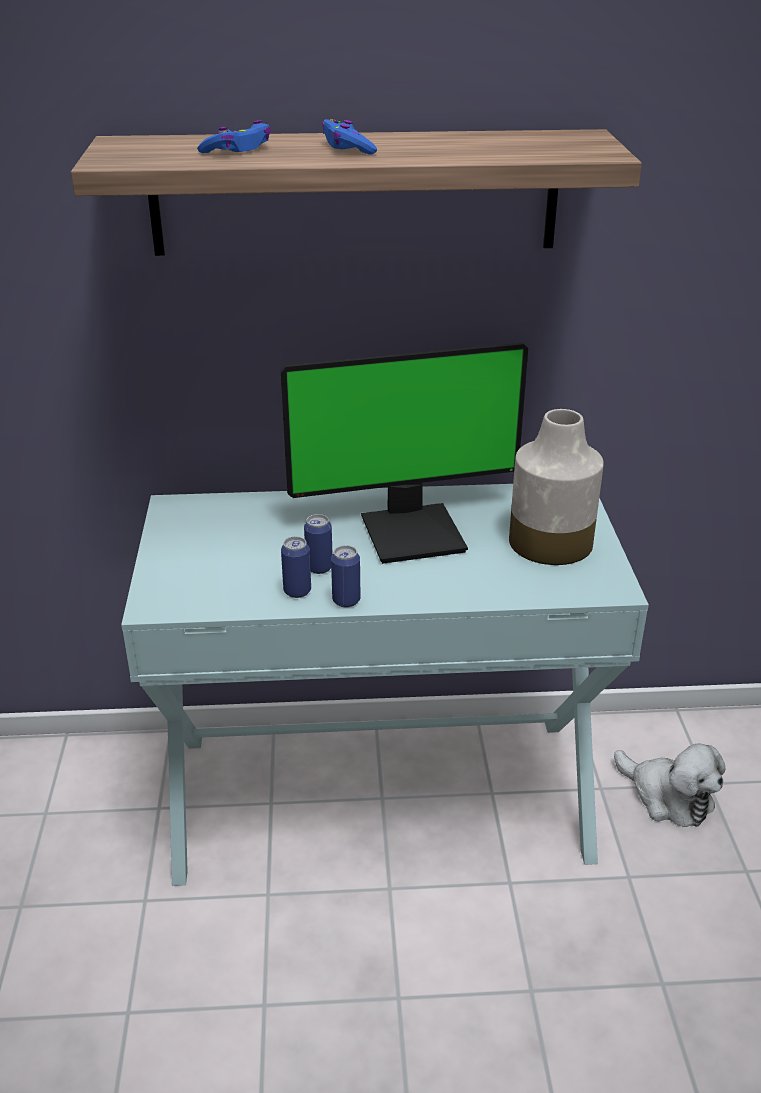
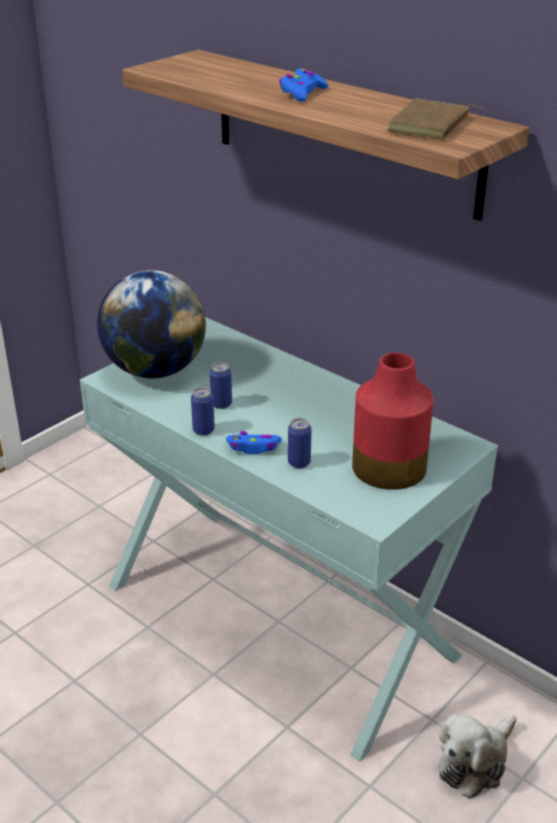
camera: 45 degrees right, 0 degrees up
(193, 572) = (155, 370): none -> globe
(238, 150) = (238, 78): blue game controller -> blue game controller (253, 448)
(297, 591) = (187, 410): can -> can (299, 463)
(413, 531) = (311, 413): monitor -> none
(541, 145) = (431, 125): none -> brown book
(551, 542) = (389, 467): beige vase -> red vase
(668, 797) = (474, 762): plush toy -> plush toy turned 45 degrees clockwise

